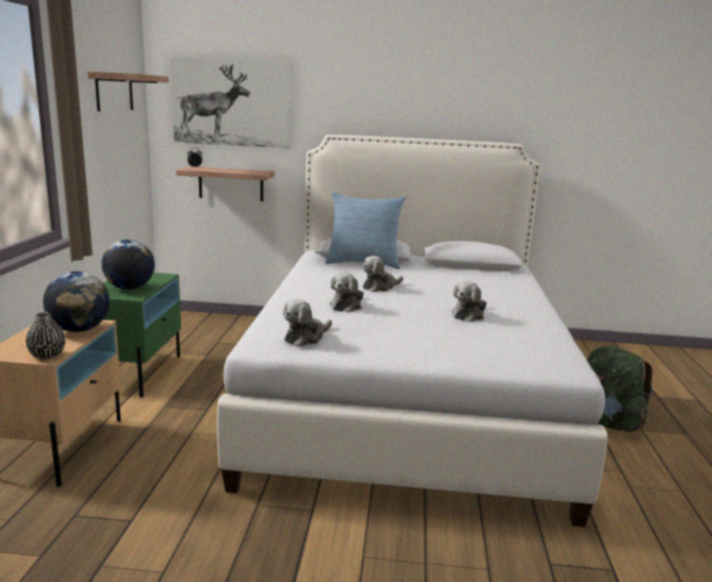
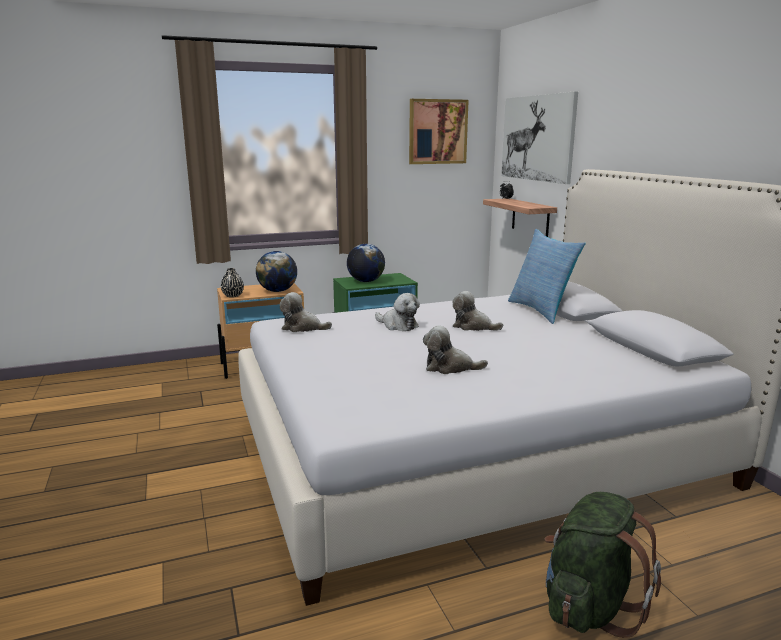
camera: 65 degrees right, 0 degrees up
(114, 92) = (437, 132): shelf -> picture
(347, 305) = (398, 325): plush toy -> plush toy turned 135 degrees counterclockwise

